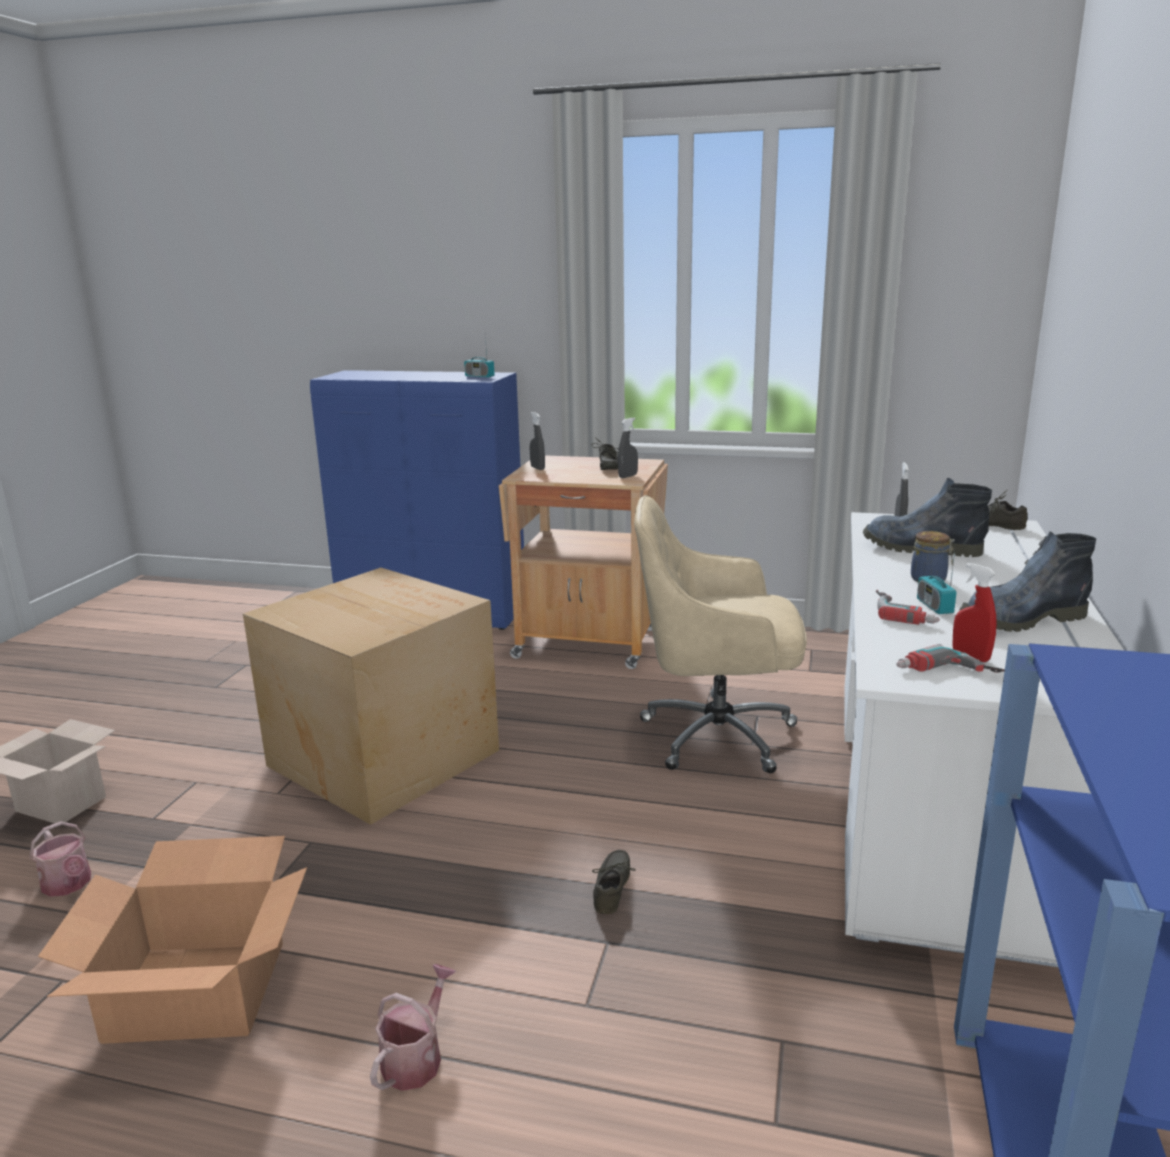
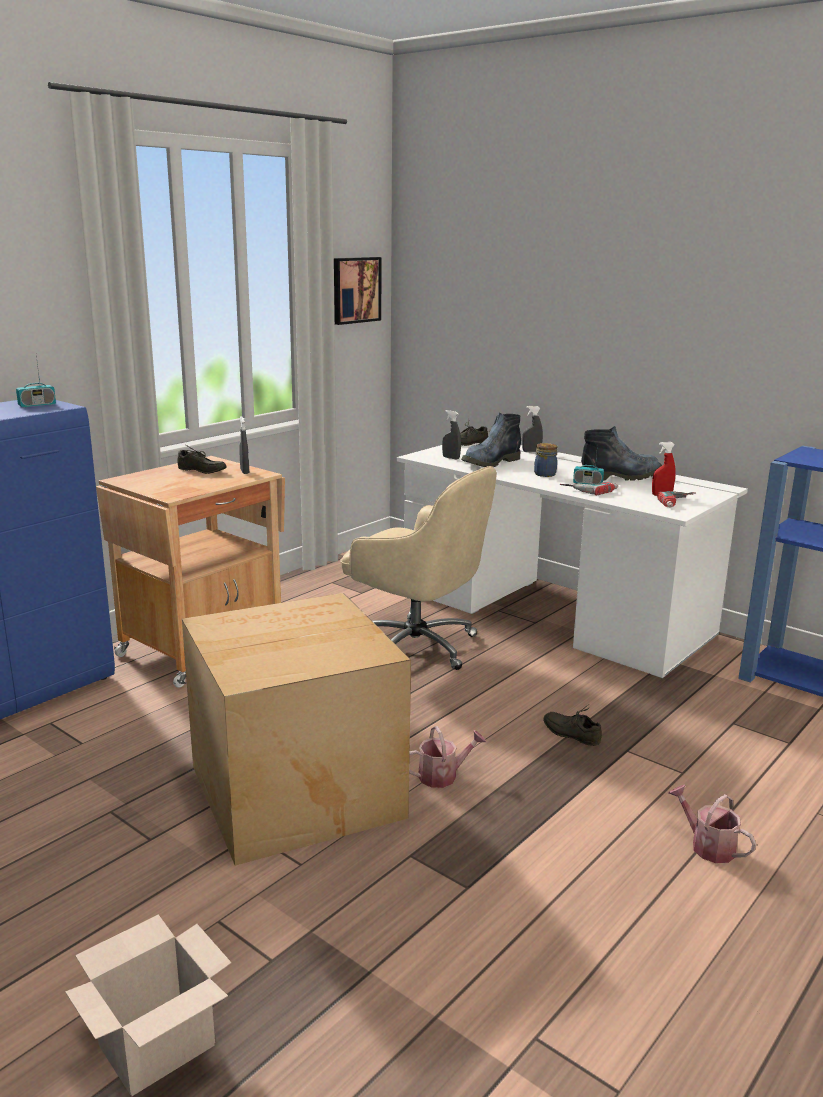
camera: 65 degrees left, 0 degrees up
(69, 885) = (363, 1034): watering can -> watering can (443, 776)
(197, 989) = (591, 945): cardboard box -> none
(537, 468) = (154, 487): grey spray bottle -> grey spray bottle (531, 451)
(717, 734) = (415, 647): beige office chair -> beige office chair turned 90 degrees counterclockwise
(960, 294) = (354, 290): none -> picture
(1021, 620) = (622, 476): boot -> boot turned 105 degrees counterclockwise

